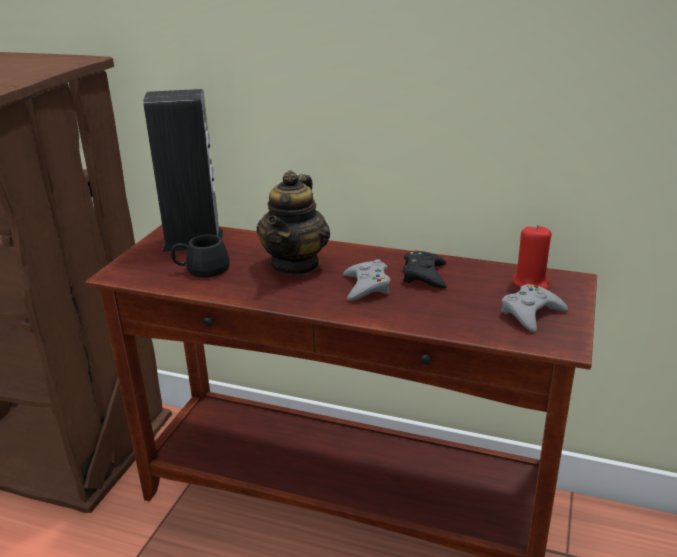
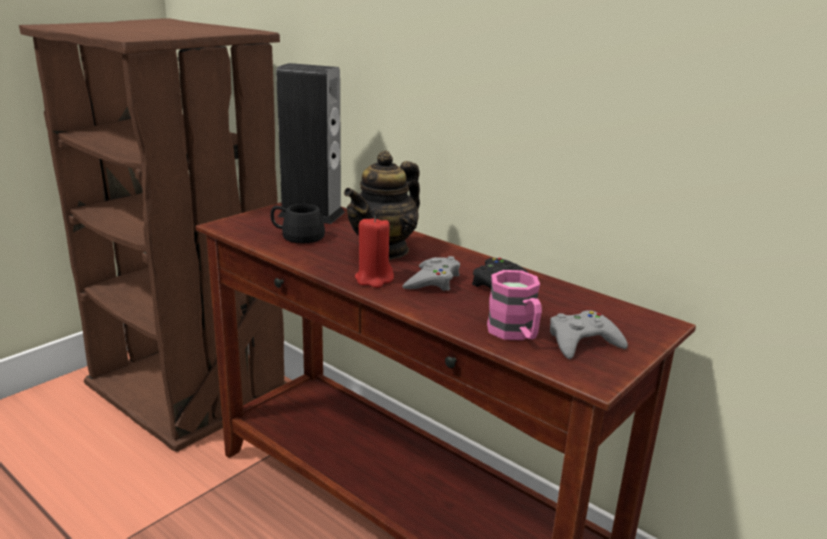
camera: 20 degrees right, 5 degrees down
(475, 320) = (515, 334): none -> pink mug
(531, 283) = (609, 315): red candle -> red candle (374, 279)

